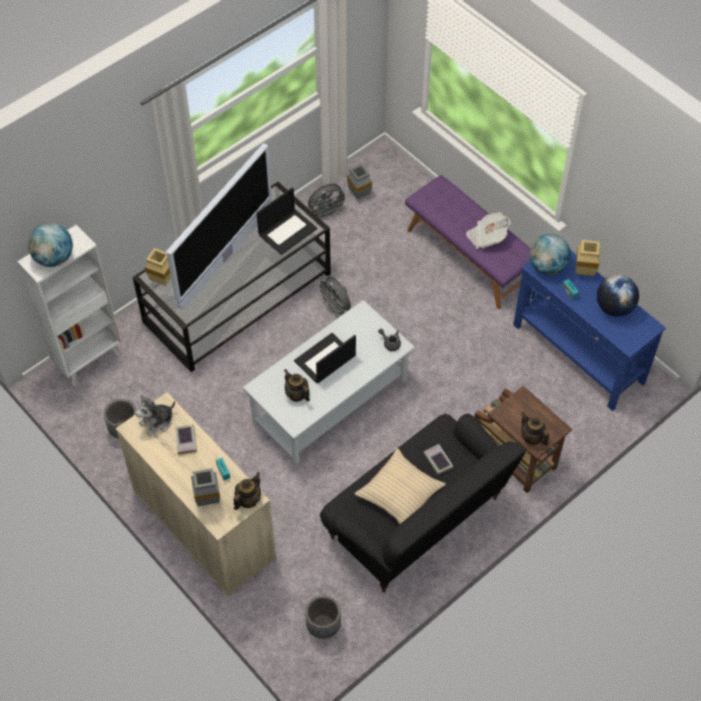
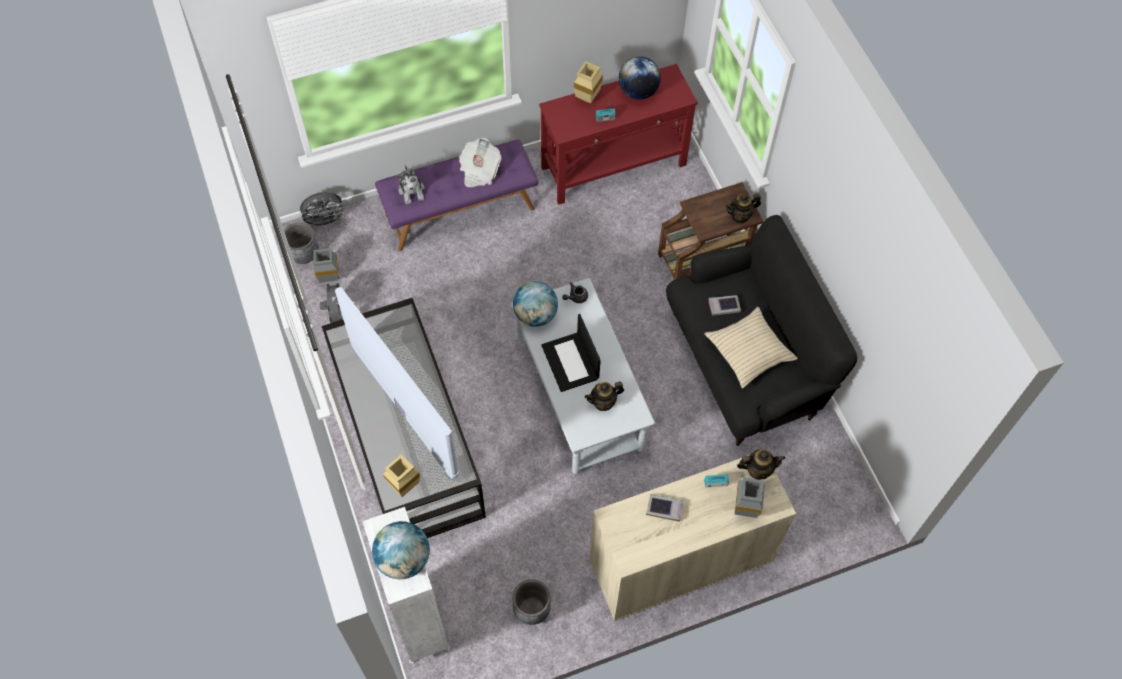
camera: 70 degrees left, 5 degrees up
(157, 422) = (629, 531): plush toy -> plush toy (412, 191)
(248, 500) = (758, 470): teapot -> teapot turned 120 degrees clockwise
(287, 231) = (396, 339): laptop -> none
(323, 625) = (829, 484): grey planter -> grey planter (303, 254)
(335, 308) = (467, 350): grey fan -> grey fan (325, 222)
(547, 266) = (567, 124): globe -> globe (535, 315)
(578, 354) = (614, 166): blue console table -> red console table

